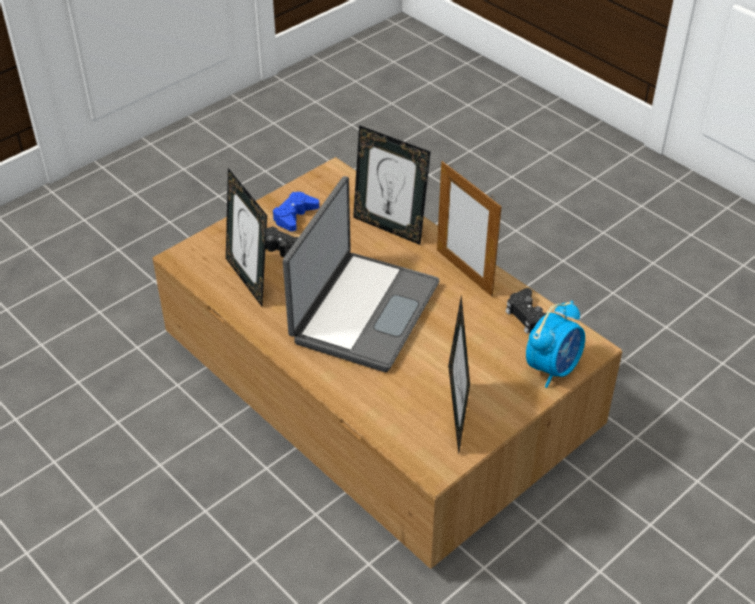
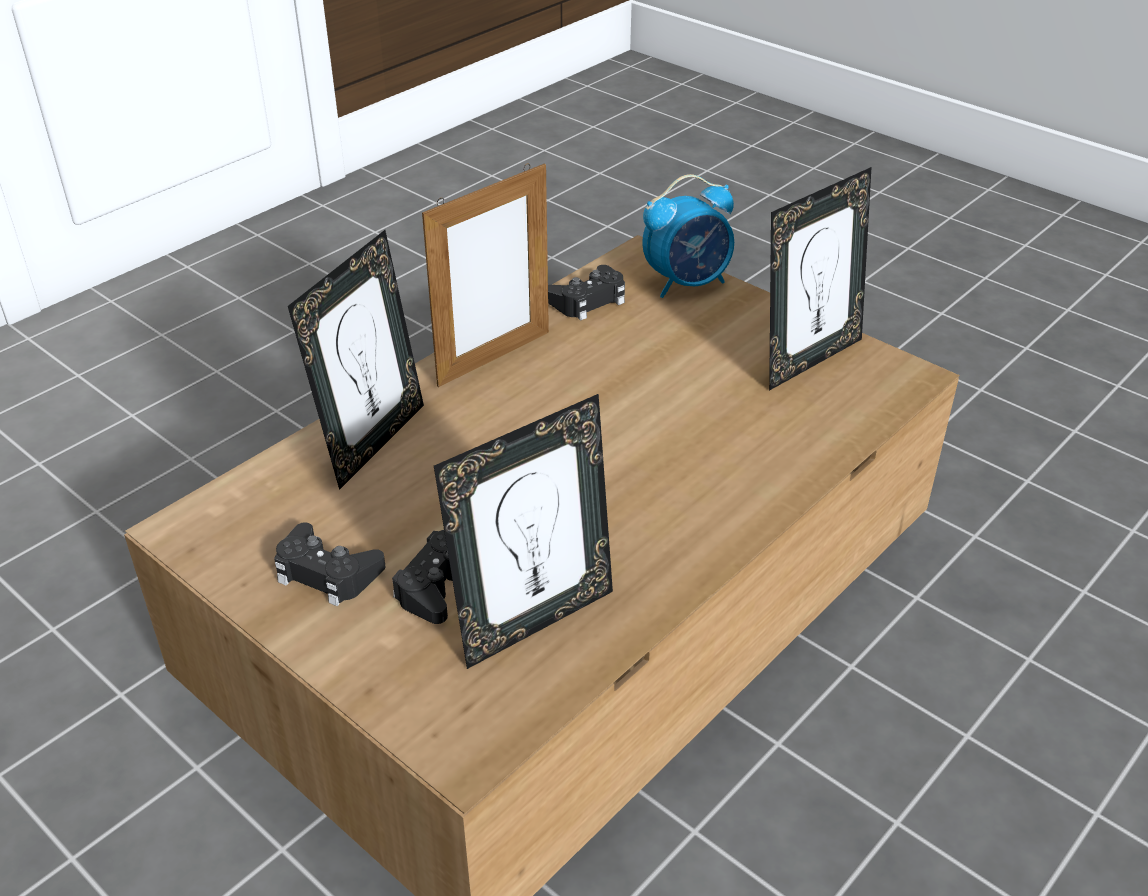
camera: 95 degrees left, 5 degrees down
(294, 216) = (327, 573): blue game controller -> black game controller
(363, 311) = (603, 460): laptop -> none
(456, 417) = (808, 359): picture frame -> picture frame turned 135 degrees clockwise
(553, 368) = (687, 283): alarm clock -> alarm clock turned 120 degrees clockwise

